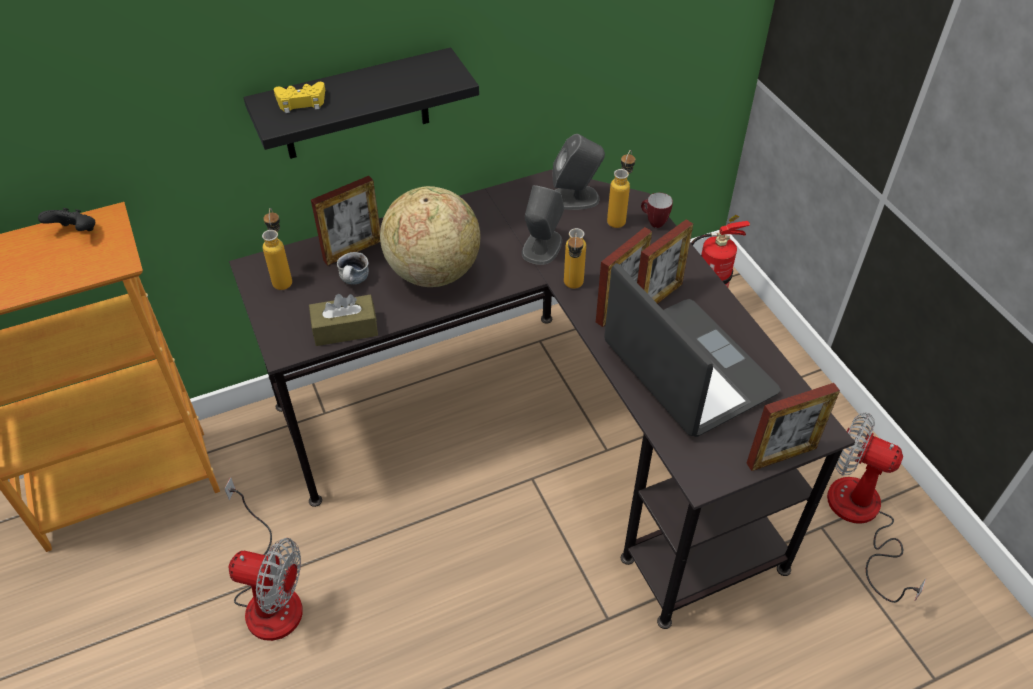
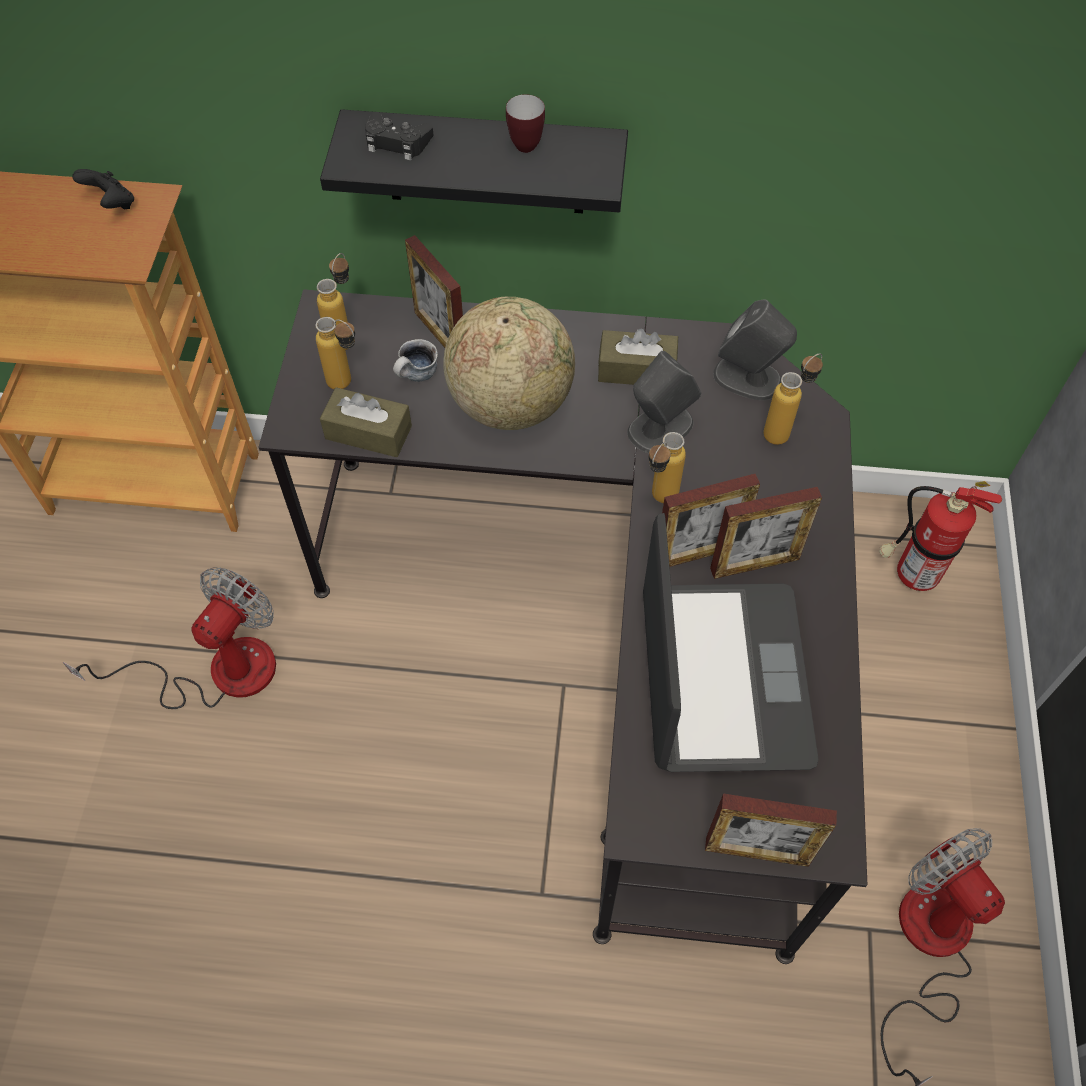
camera: 30 degrees right, 10 degrees up
(269, 595) = (218, 671): fan -> fan turned 105 degrees counterclockwise
(301, 102) = (397, 142): yellow game controller -> black game controller
(308, 307) = (347, 385): none -> bottle
(353, 250) = (440, 335): picture frame -> picture frame turned 60 degrees clockwise
(502, 220) = (636, 369): none -> brown tissue box
(653, 222) = (824, 456): mug -> mug (523, 143)

